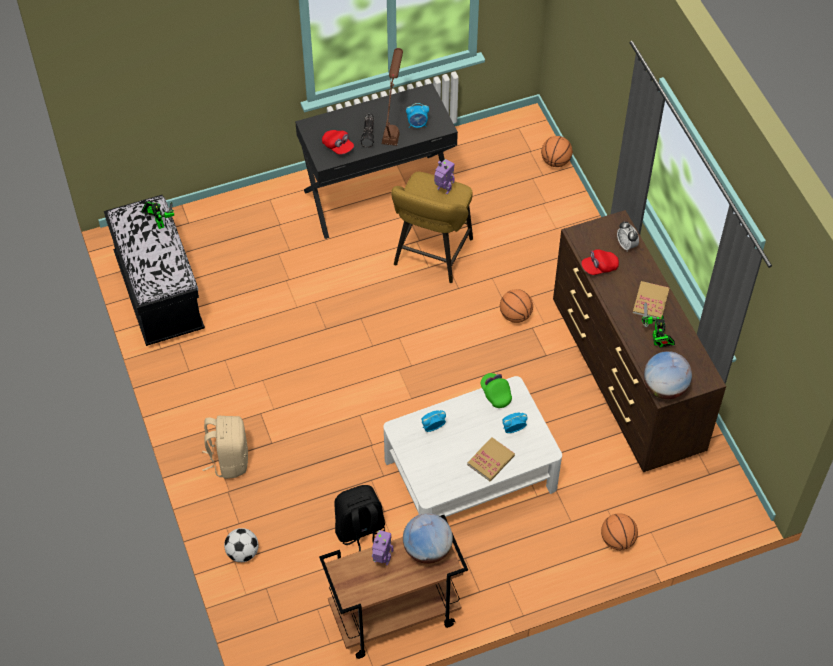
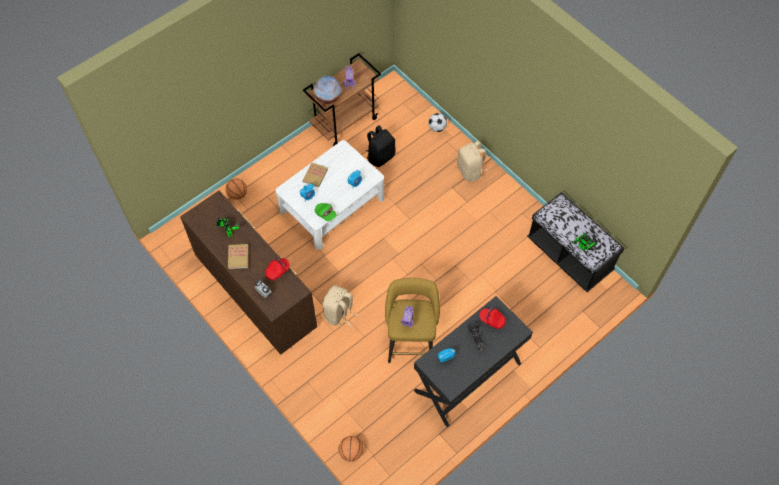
camera: 160 degrees right, 5 degrees up
(393, 124) = (462, 353): brown table lamp -> none
(515, 315) = (339, 314): basketball -> beige backpack
(664, 388) = (217, 203): globe -> none

